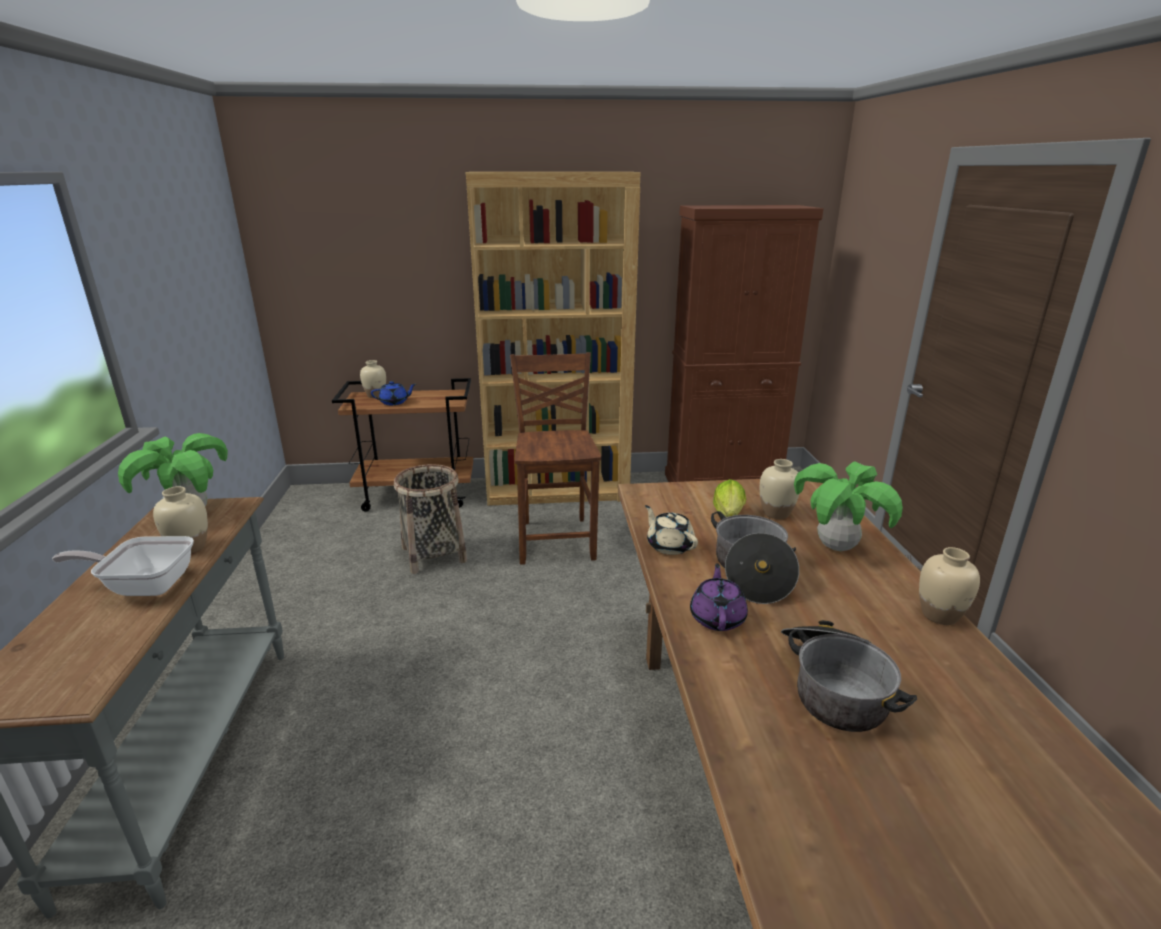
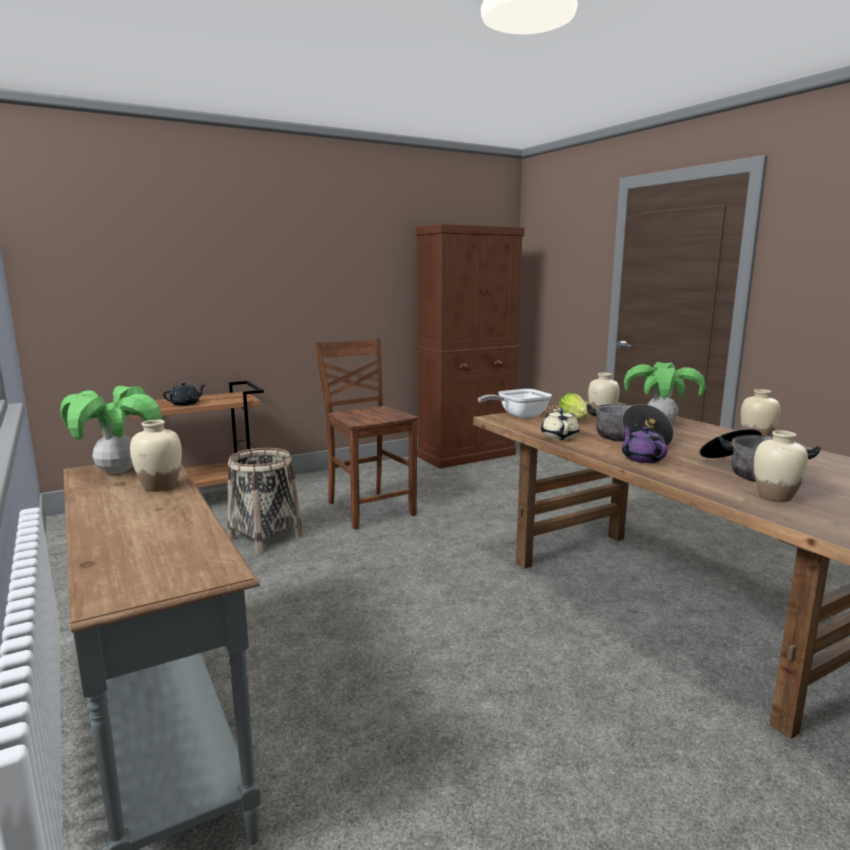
camera: 25 degrees left, 10 degrees down
(144, 585) = (157, 511): frying pan -> frying pan (518, 415)
(375, 395) = (157, 402): beige vase -> beige vase (774, 496)
(394, 402) = (186, 404): blue teapot -> black teapot
(557, 490) = (336, 478): brown bookcase -> none
(669, 545) = (559, 436): beige teapot -> beige teapot turned 60 degrees clockwise

